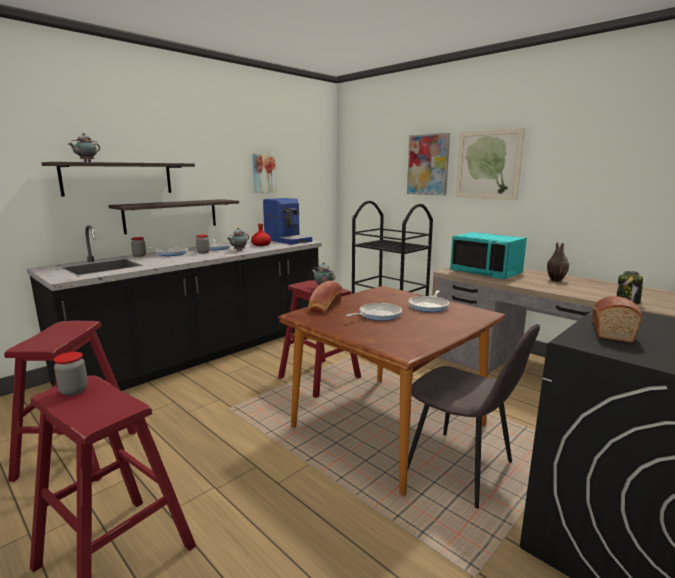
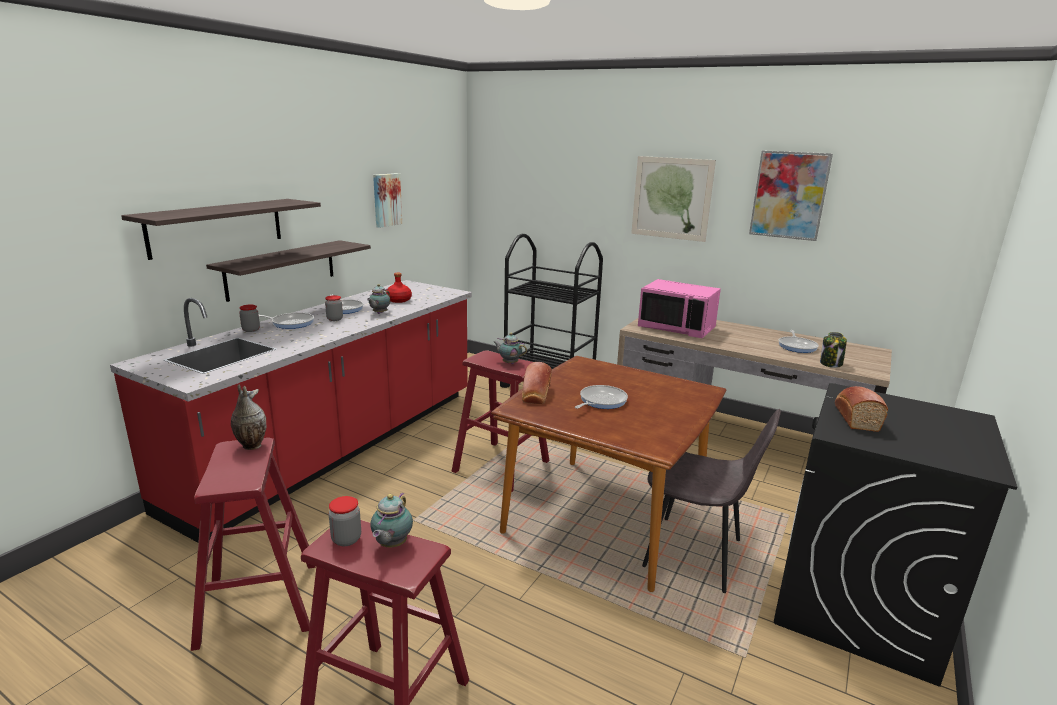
camera: 15 degrees left, 5 degrees up
(86, 162) = (185, 212): teapot -> teapot (391, 545)
(205, 352) = (338, 446): black counter -> red counter
(288, 240) = (426, 289): coffee machine -> none
(428, 164) = (596, 191): picture -> picture (789, 195)
(429, 306) = (646, 383): frying pan -> frying pan (797, 346)
(486, 272) = (677, 328): turquoise microwave -> pink microwave
(555, 280) = (751, 336): vase -> vase (251, 446)

